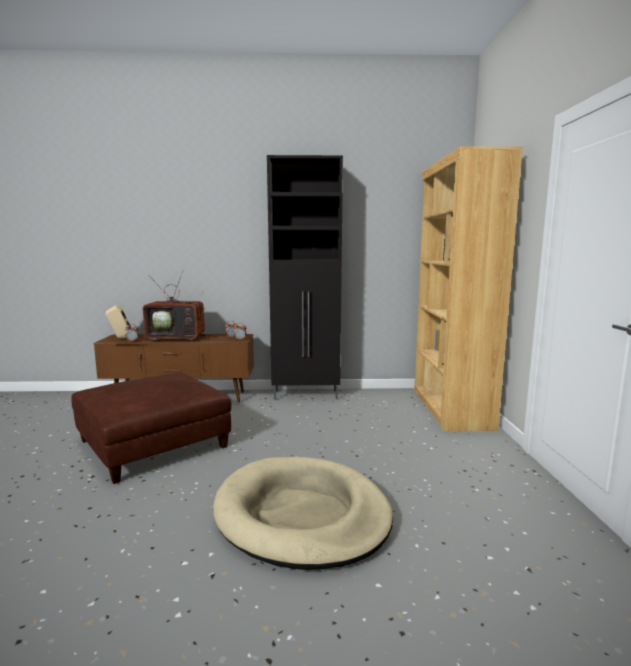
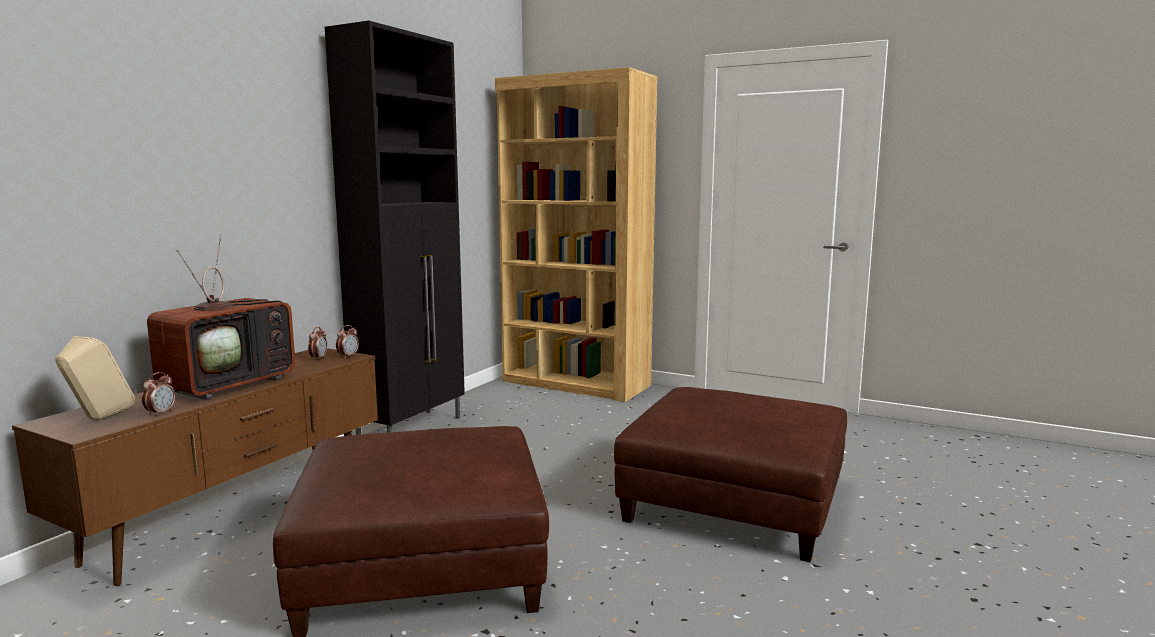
camera: 60 degrees left, 0 degrees up
(302, 515) = (735, 501): beige dog bed -> brown ottoman

